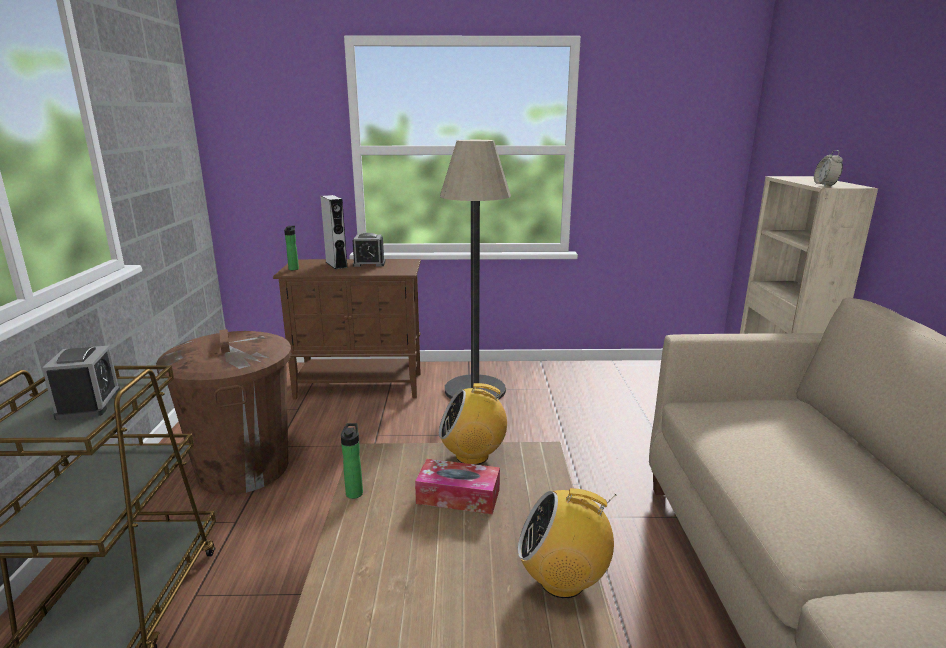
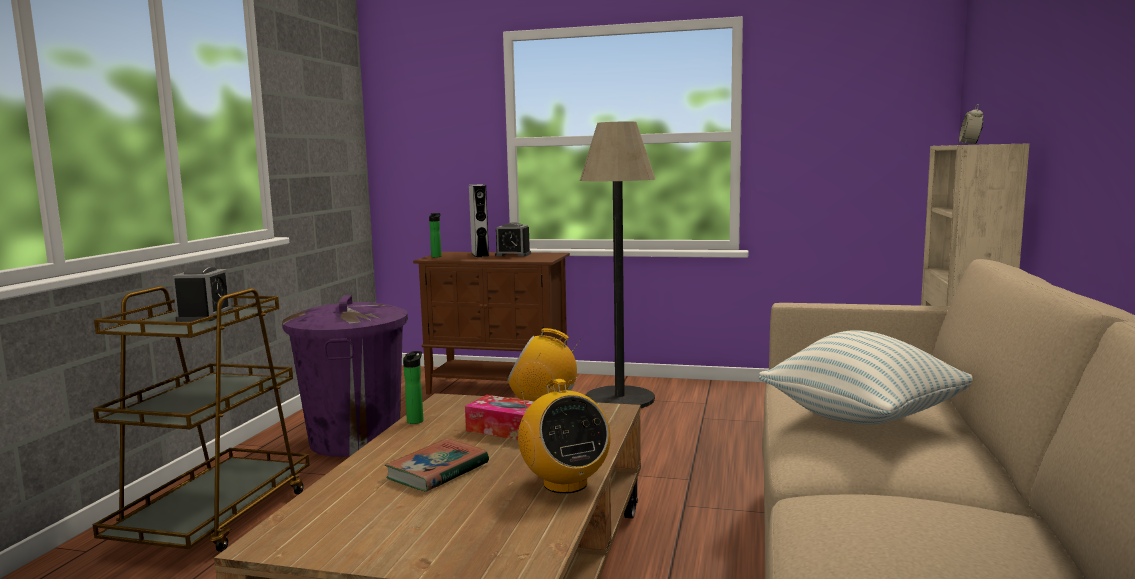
camera: 15 degrees right, 10 degrees down
(244, 468) = (355, 439): brown trash can -> purple trash can
(422, 579) = (438, 471): none -> book
(563, 581) = (564, 483): radio -> radio turned 135 degrees counterclockwise
(815, 477) = (863, 419): none -> pillow

